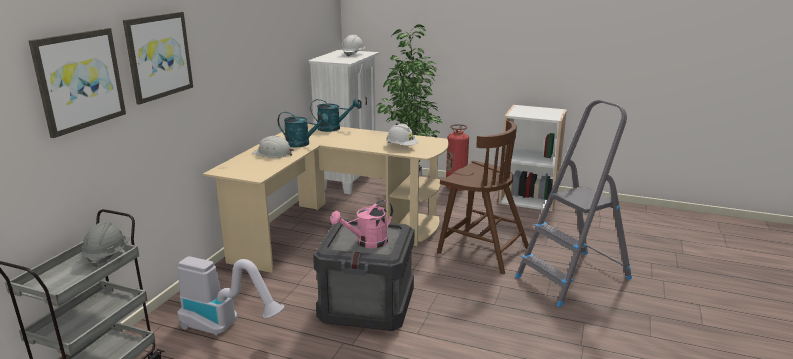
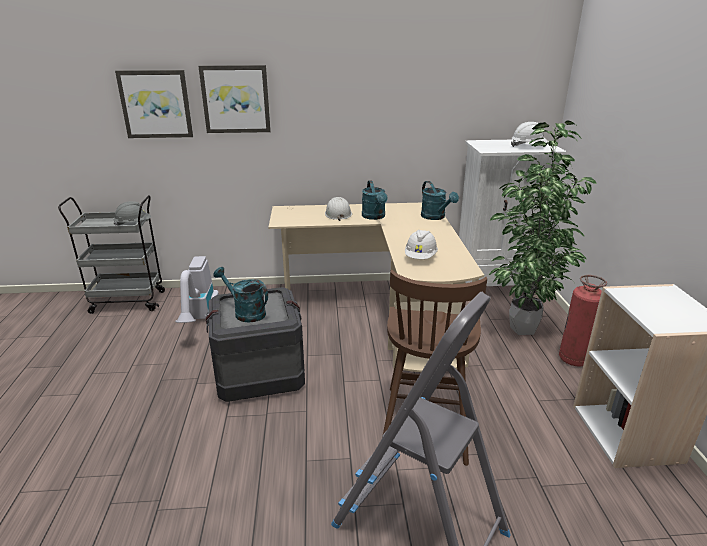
camera: 65 degrees right, 5 degrees up
(366, 243) = (245, 312): pink watering can -> turquoise watering can

